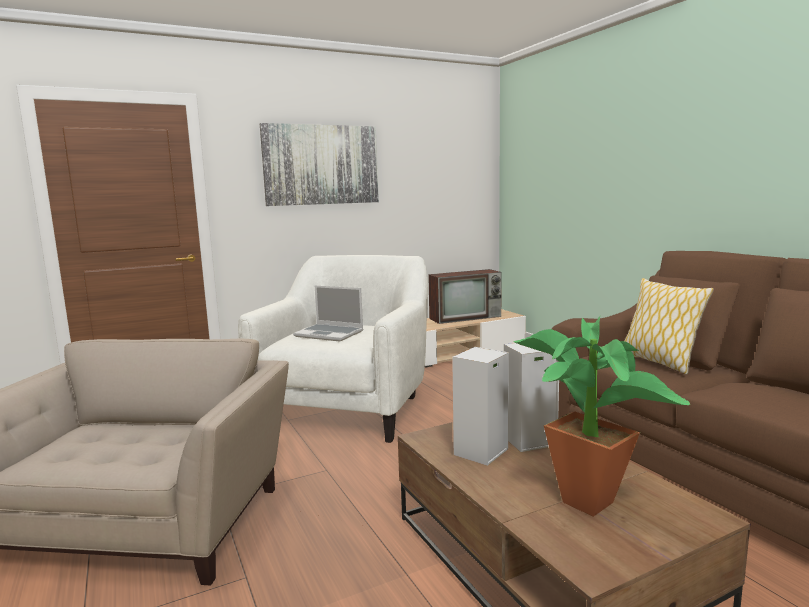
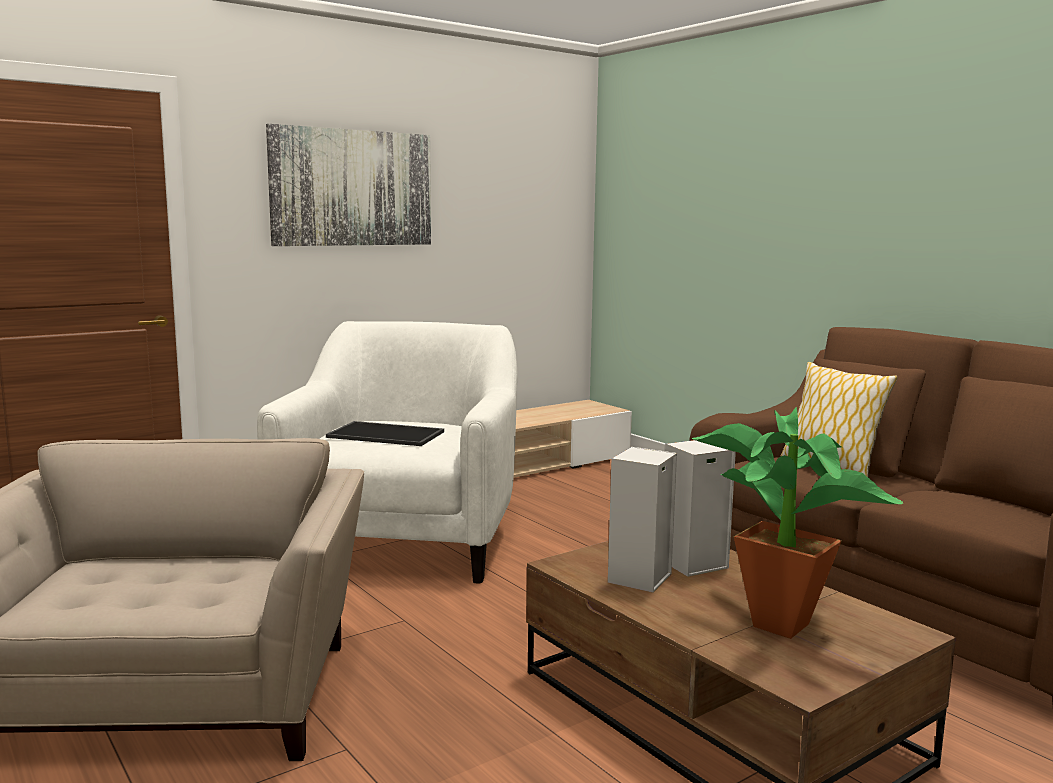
camera: 10 degrees left, 0 degrees up
(330, 334) = (387, 434): laptop -> tray
(466, 317) = (549, 413): television -> none

